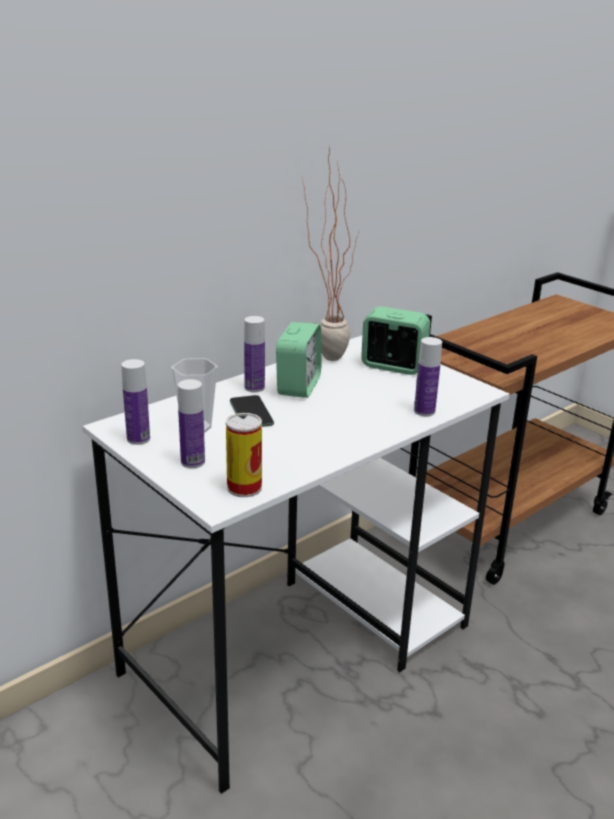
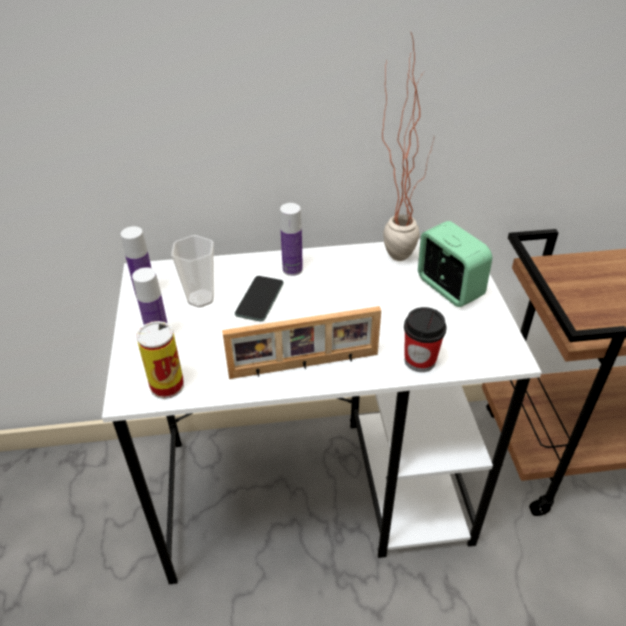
camera: 35 degrees right, 15 degrees up
(298, 386) = (332, 282): alarm clock -> none
(343, 440) = (304, 366): none -> picture frame
(424, 411) = (420, 361): bottle -> cup

